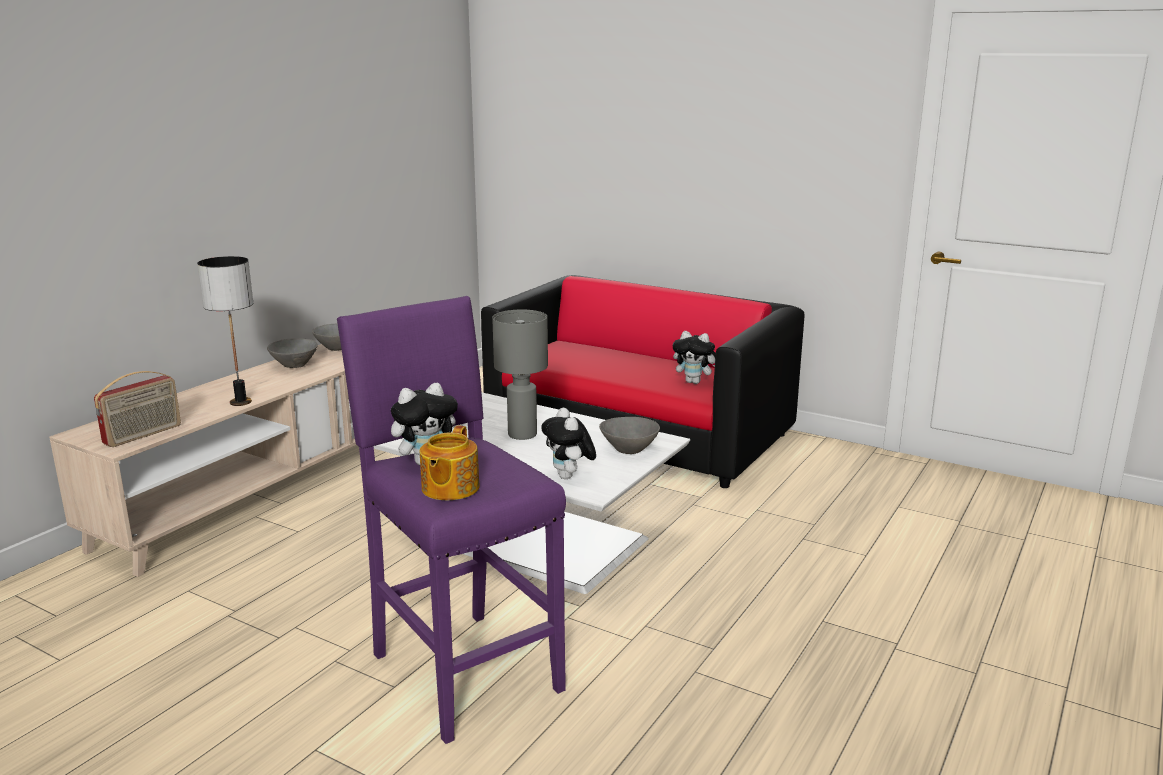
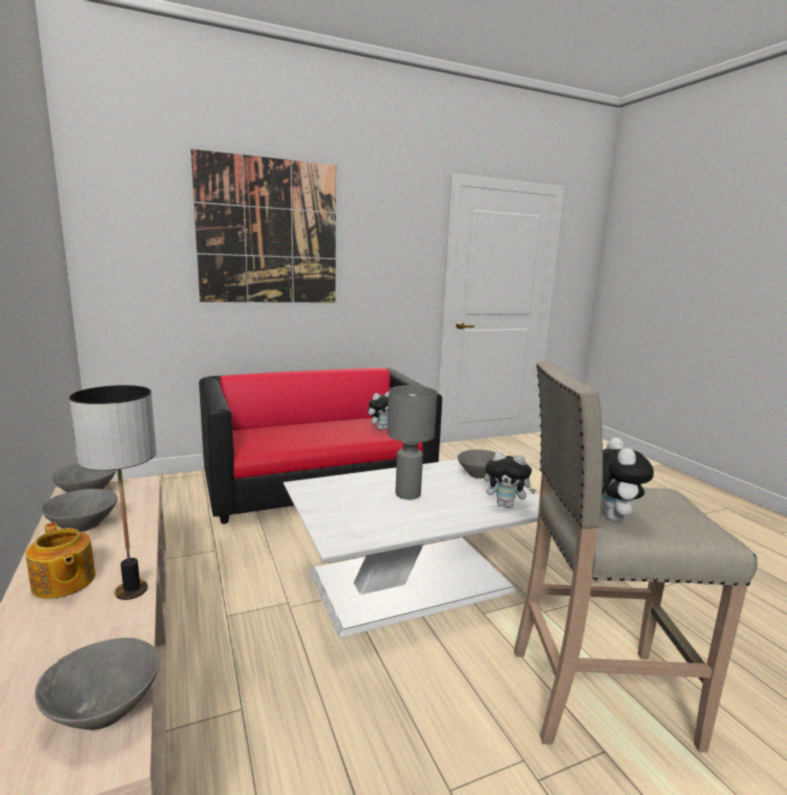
camera: 55 degrees left, 5 degrees down
(143, 435) = (103, 710): radio -> grey bowl
(449, 488) = (683, 523): teapot -> teapot (63, 583)
(463, 669) = (594, 694): purple stool -> beige stool
(652, 103) = (269, 232): none -> picture

